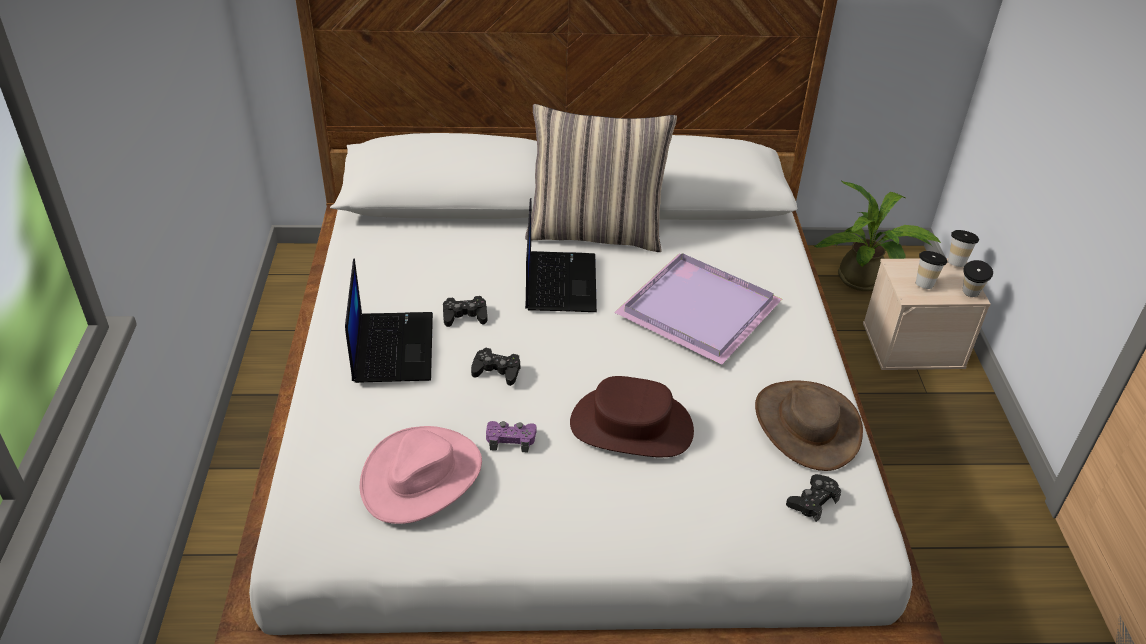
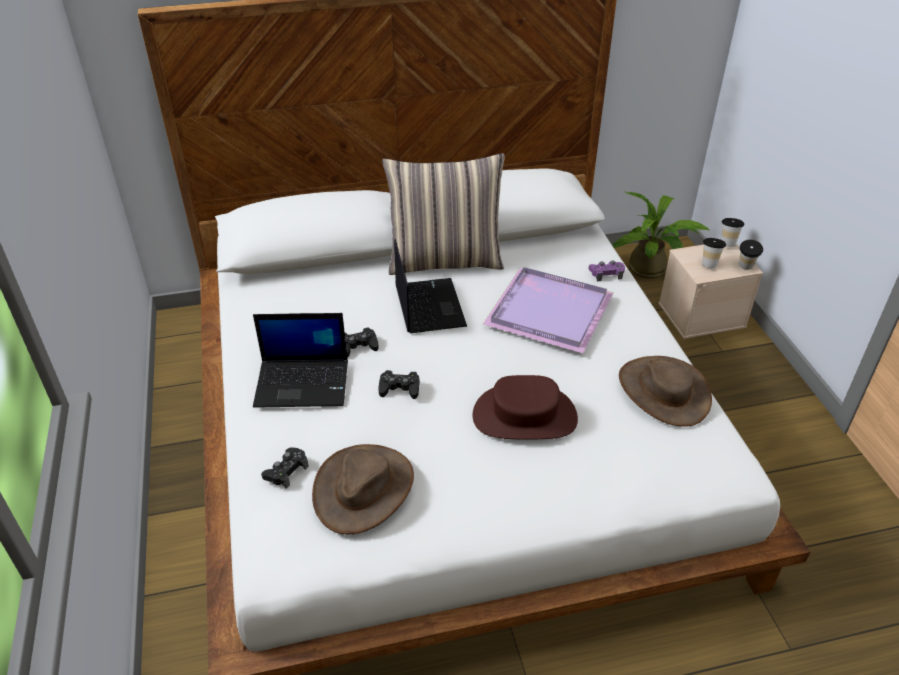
camera: 10 degrees left, 0 degrees up
(392, 347) = (303, 383): laptop -> laptop turned 105 degrees clockwise
(421, 476) = (363, 488): pink hat -> brown hat
(511, 439) = (428, 444): purple game controller -> purple game controller (606, 274)
(813, 501) = (688, 452): black game controller -> black game controller (286, 471)

